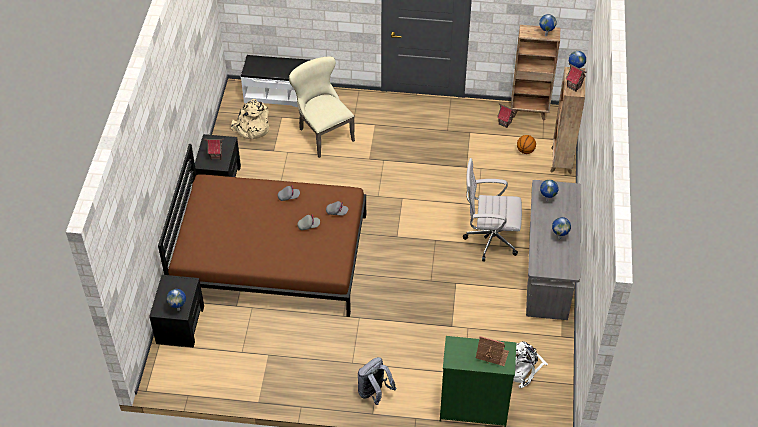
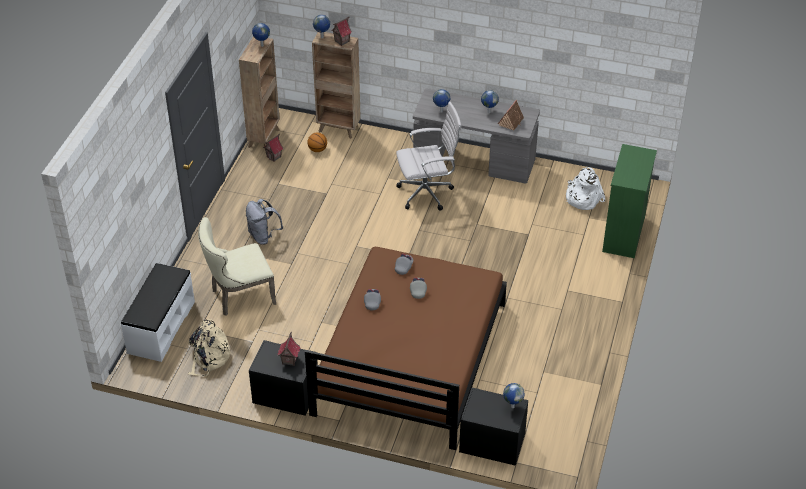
camera: 80 degrees left, 5 degrees down
(374, 393) = (599, 298): grey backpack -> grey backpack (263, 236)
(489, 240) = (428, 193): white office chair -> white office chair turned 120 degrees counterclockwise
(492, 354) = (634, 159): toy house -> toy house (511, 121)

